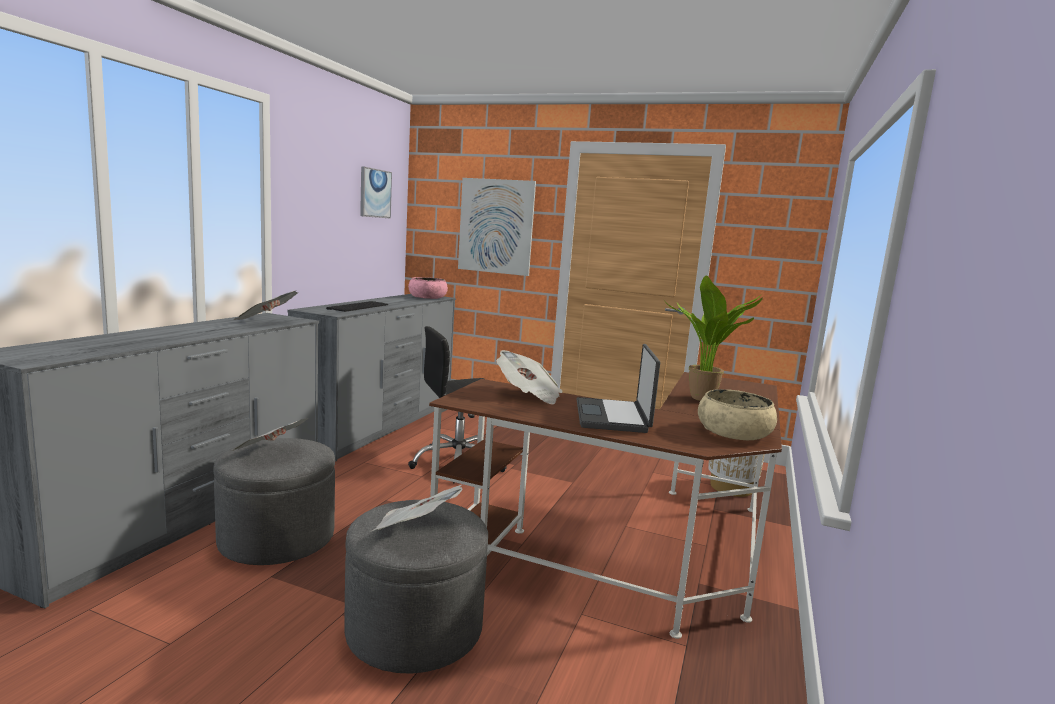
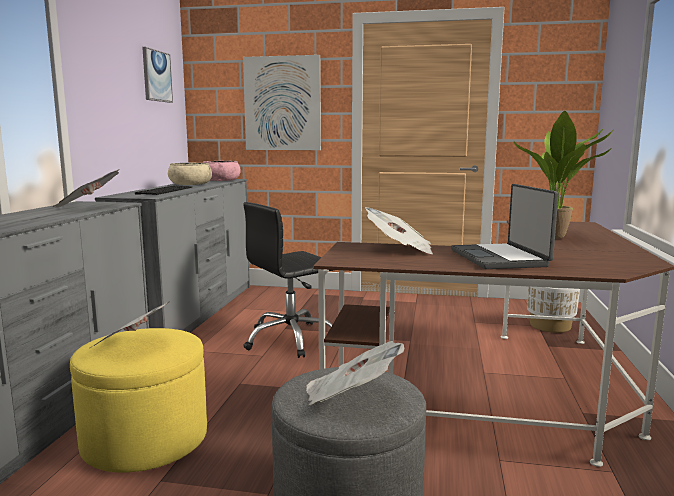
camera: 10 degrees left, 0 degrees up
(277, 539) = (145, 440): grey ottoman -> yellow ottoman
(733, 433) = (618, 258): beige bowl -> beige bowl (190, 184)

